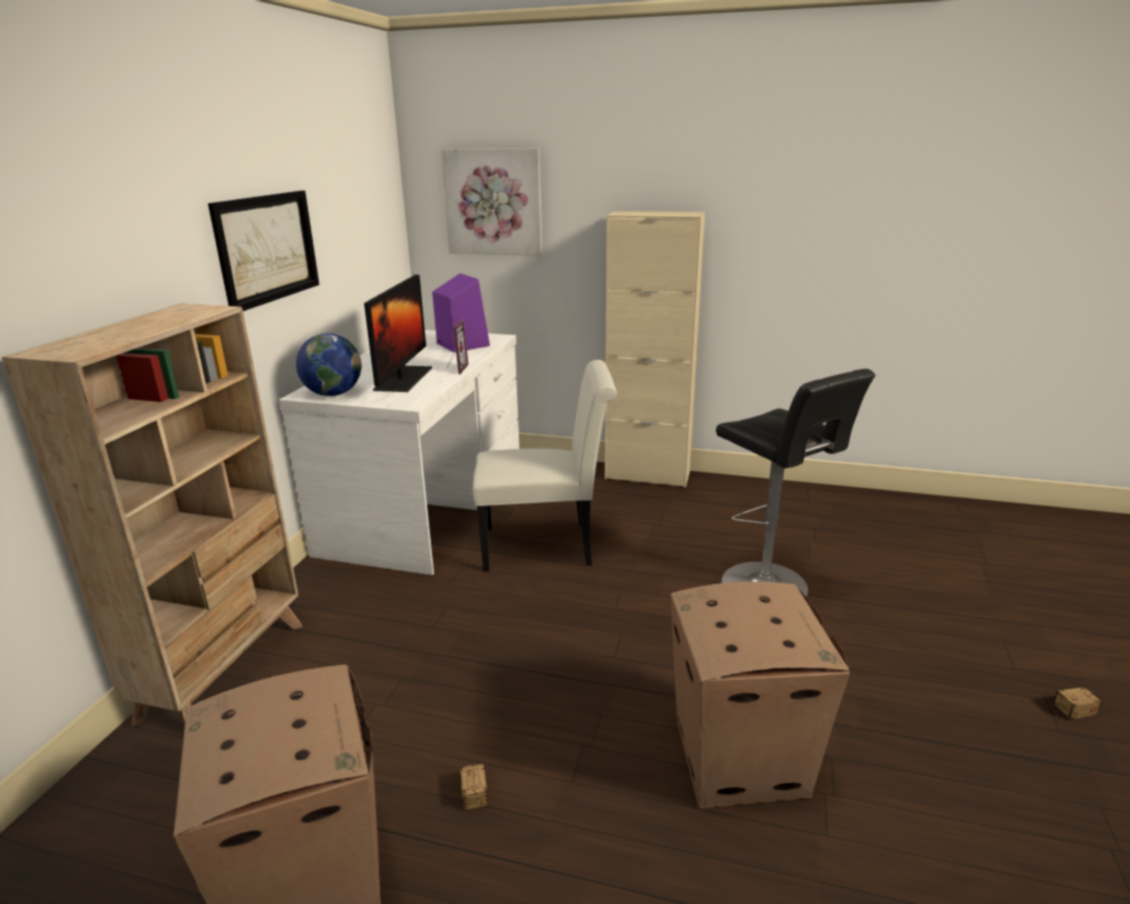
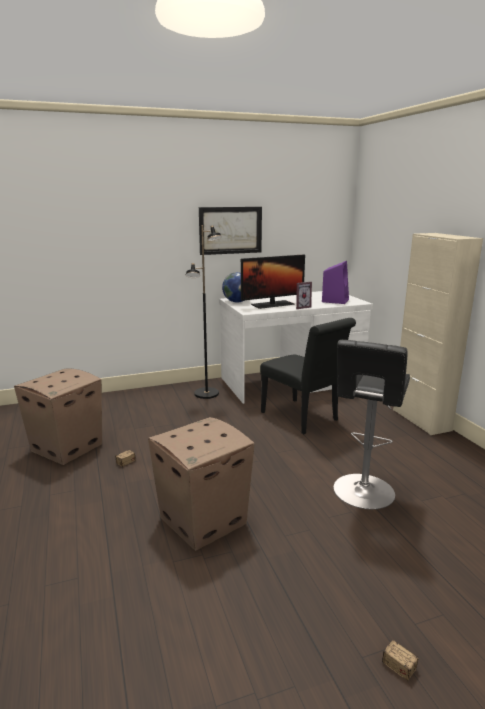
camera: 55 degrees right, 5 degrees down
(225, 669) = (144, 394): beige bookcase -> none
(344, 595) = (207, 394): none -> black floor lamp
(493, 202) = (385, 222): picture -> none
(546, 546) = (302, 418): white chair -> black chair

